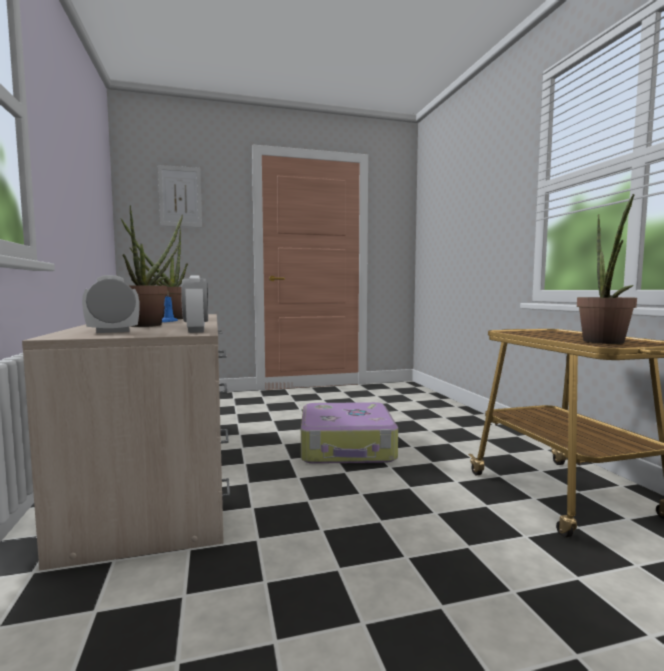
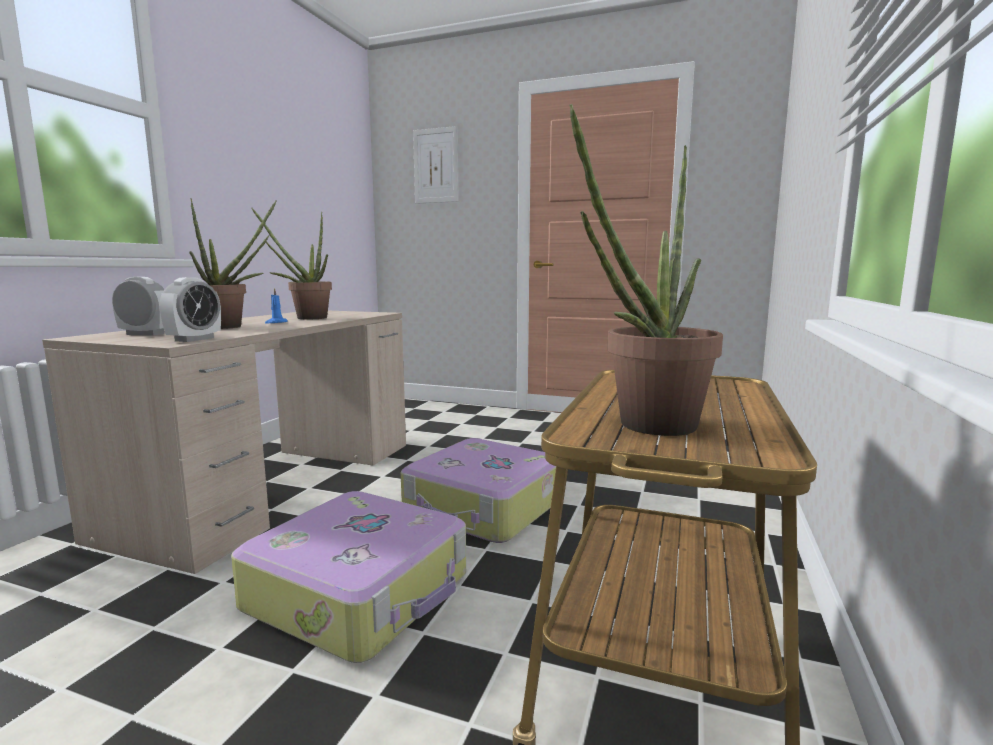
camera: 35 degrees right, 5 degrees up
(364, 509) = (361, 592): none -> suitcase

